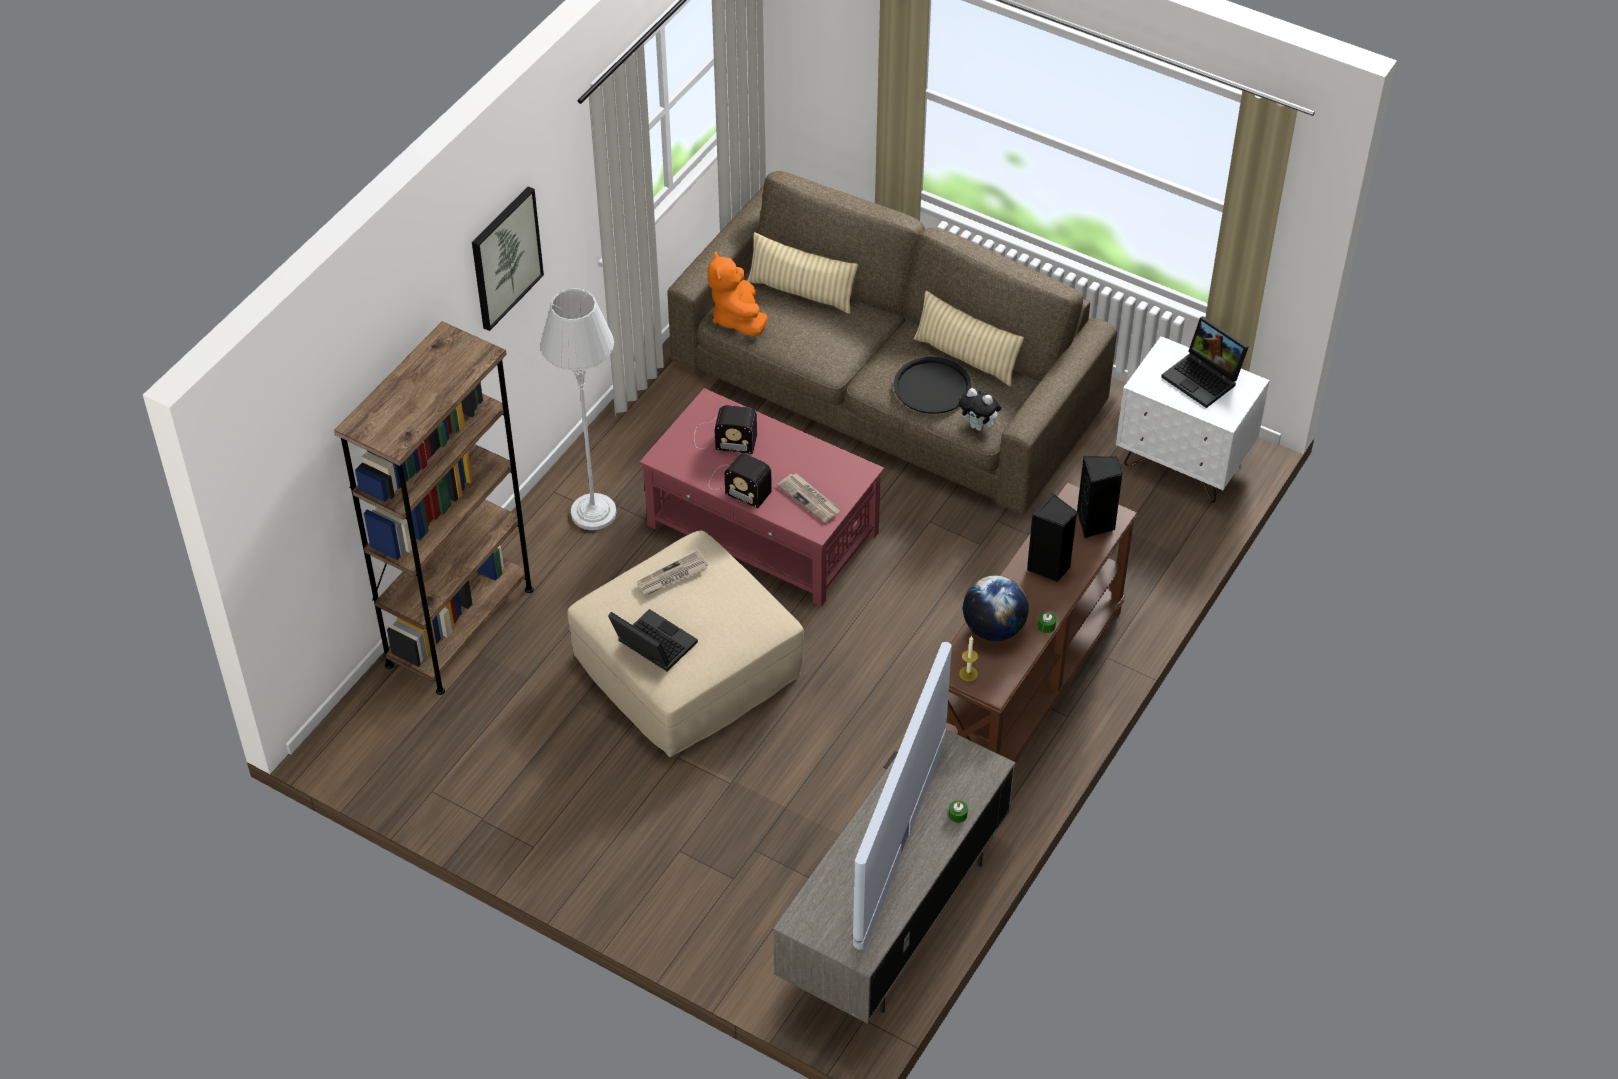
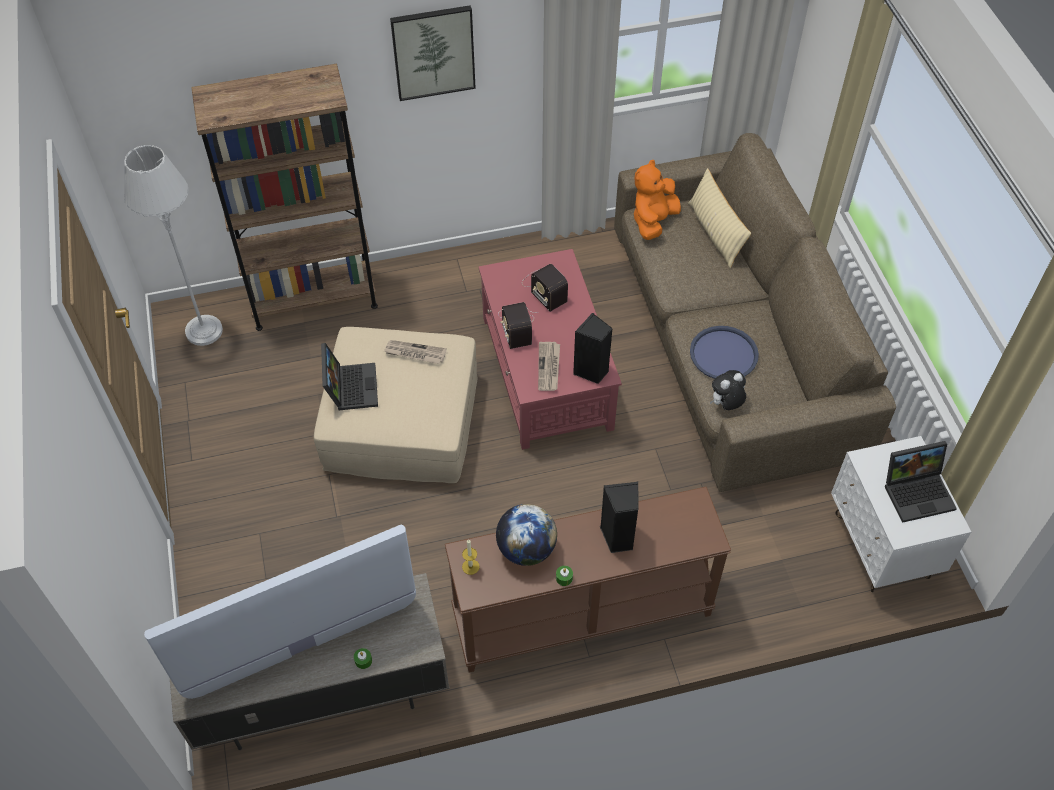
camera: 45 degrees right, 5 degrees up
(593, 513) = (462, 287): grey floor lamp -> grey floor lamp (204, 331)
(932, 387) = (723, 354): black tray -> blue tray
(966, 357) = (775, 351): beige pillow -> none
(979, 426) = (725, 404): plush toy -> plush toy turned 75 degrees clockwise
(1096, 523) = (689, 533): black speaker -> black speaker (591, 371)
(1204, 378) = (918, 492): laptop -> laptop turned 105 degrees counterclockwise

